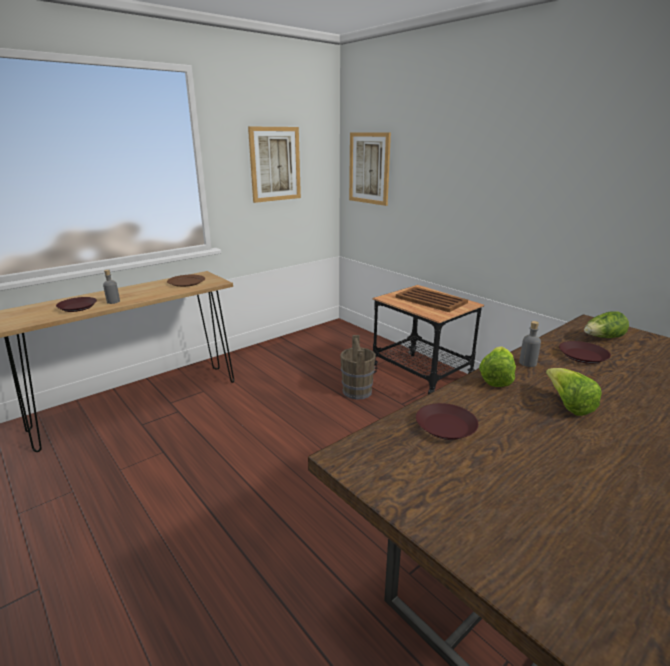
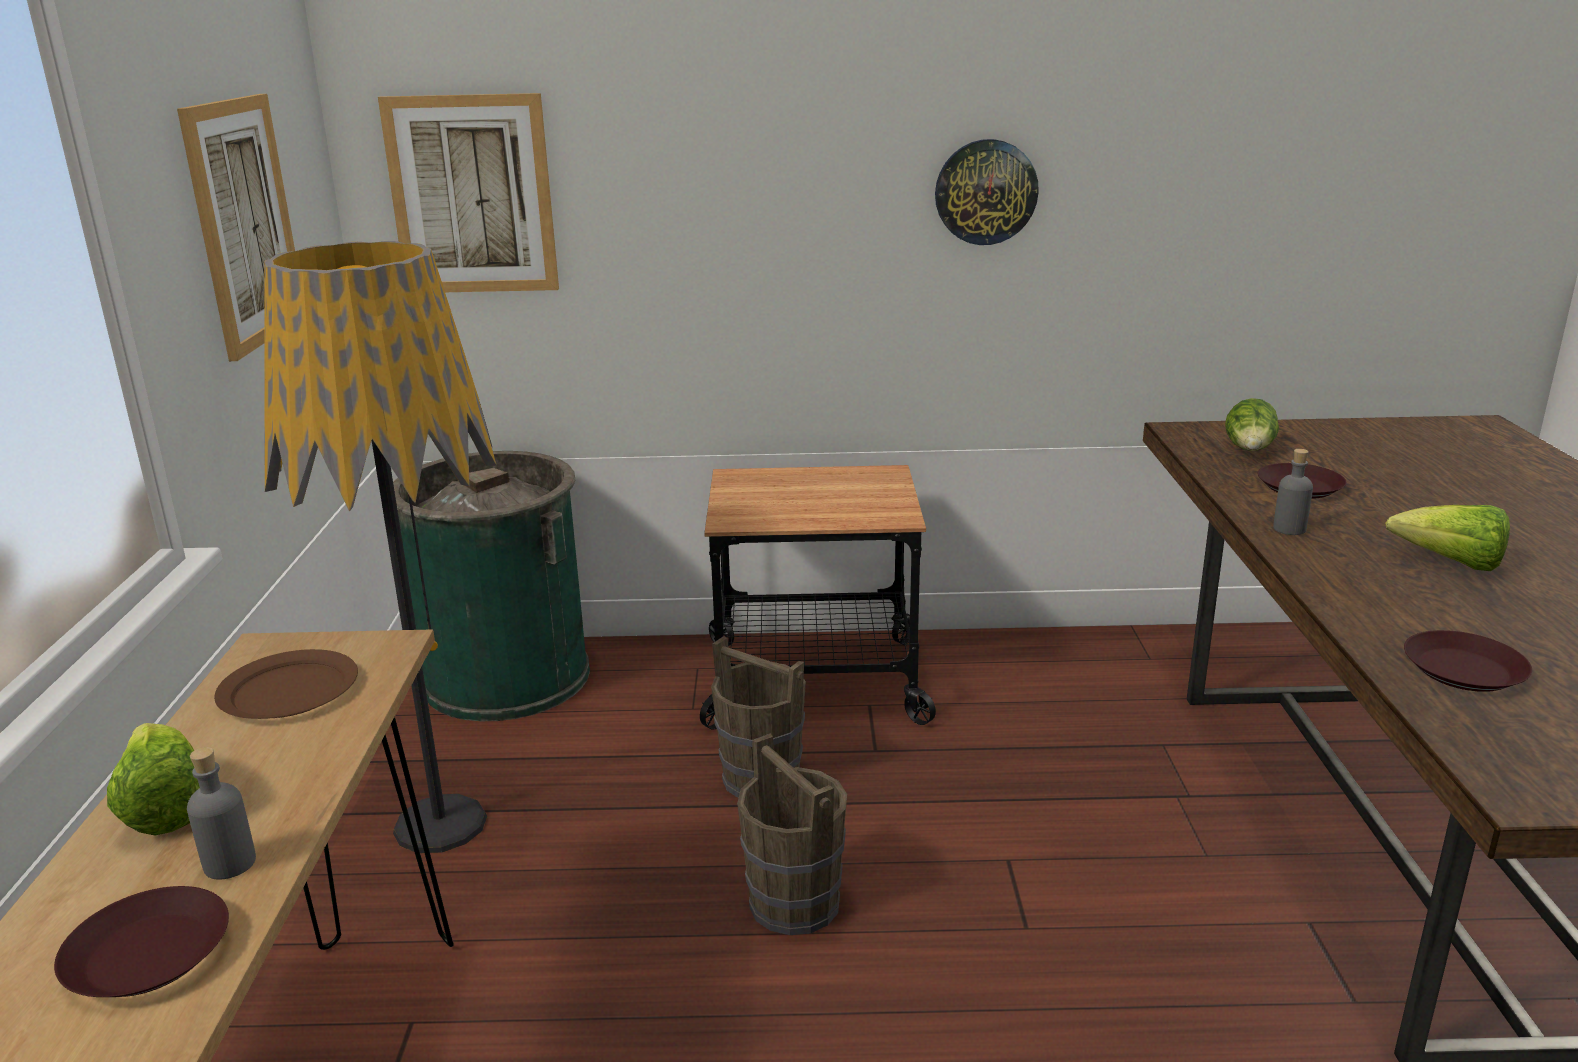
camera: 50 degrees left, 0 degrees up
(273, 359) = (440, 824): none -> floor lamp
(308, 422) = (794, 903): none -> brown bucket
(344, 336) = (507, 677): none -> green trash can
(430, 300) = (813, 491): brown tray -> none
(495, 379) = (1325, 571): lettuce -> lettuce (165, 809)
(540, 185) = (986, 192): none -> wall clock

